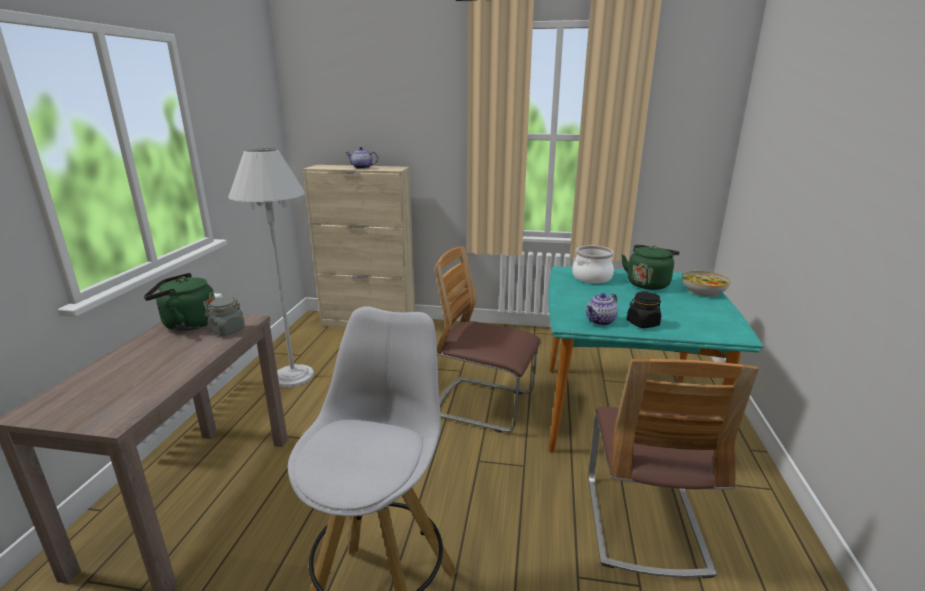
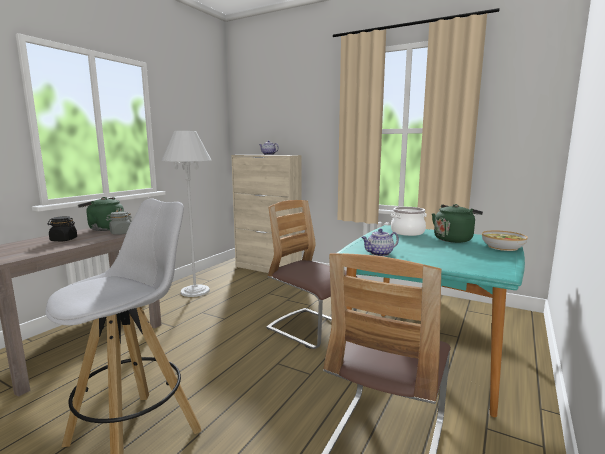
camera: 20 degrees right, 10 degrees down
(642, 323) = (415, 258): black jar -> black jar (63, 240)

